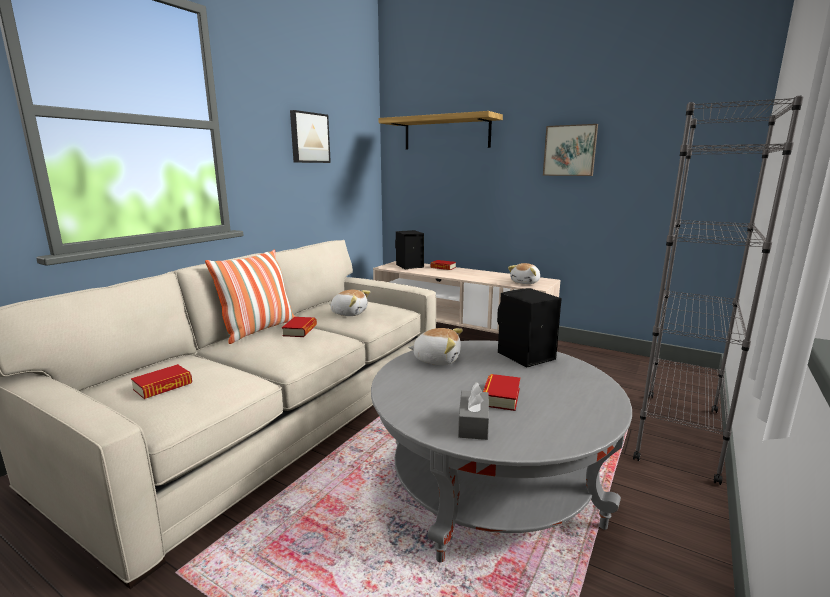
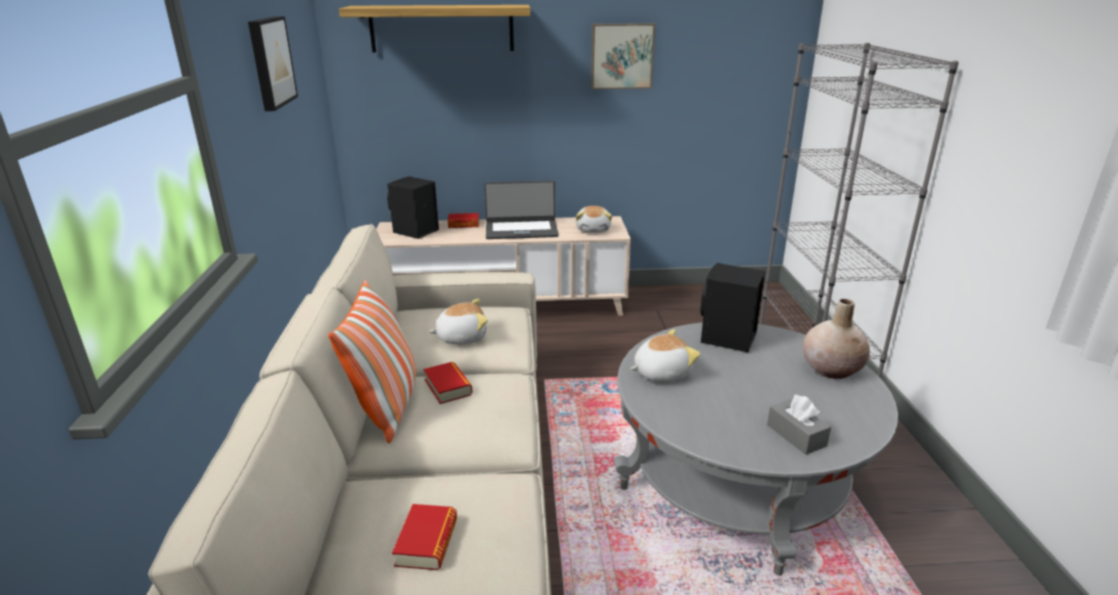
camera: 35 degrees left, 10 degrees up
(474, 275) = (521, 230): none -> laptop
(500, 397) = (774, 396): book -> none
(587, 398) = (831, 369): none -> beige vase

